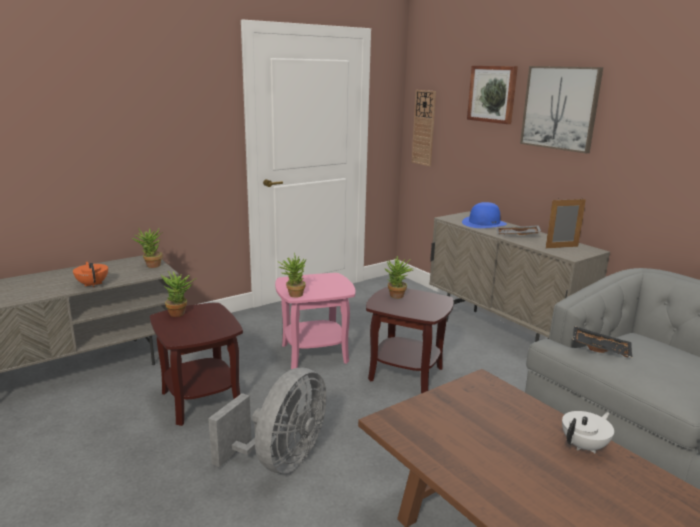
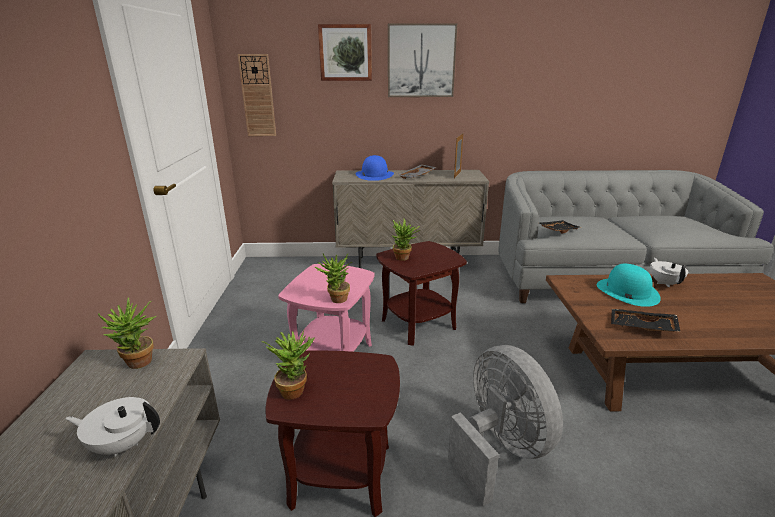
camera: 55 degrees left, 5 degrees up
(93, 284) = (122, 444): orange teapot -> white teapot
(433, 436) = (642, 327): none -> black tray
(514, 420) = (627, 291): none -> turquoise hat

